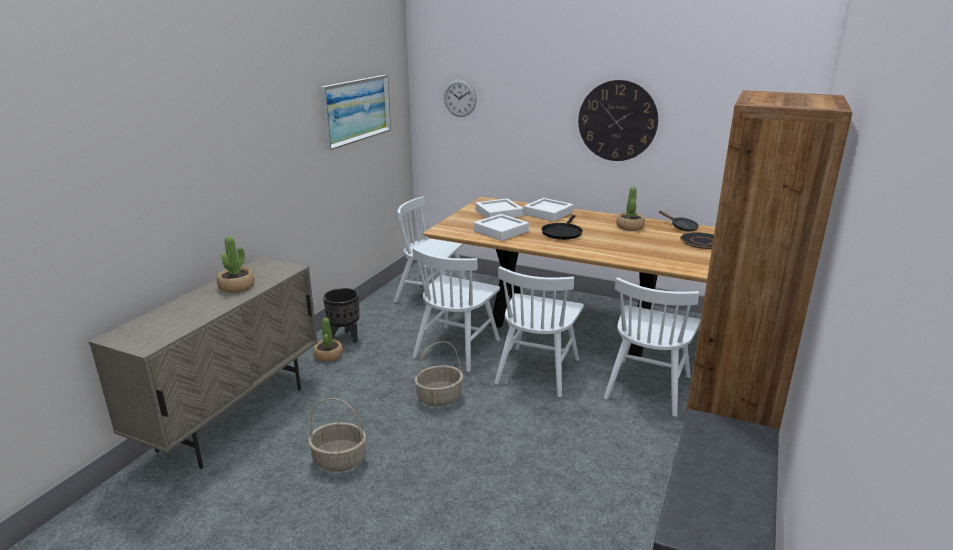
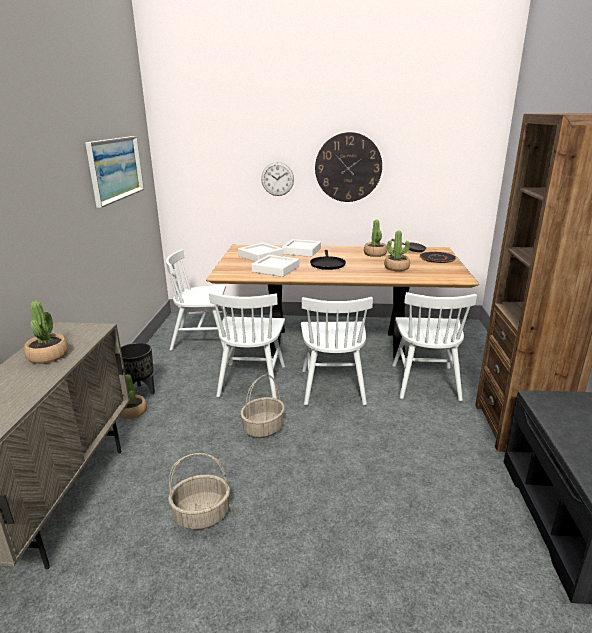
camera: 20 degrees left, 0 degrees up
(460, 98) = (203, 157): wall clock -> wall clock (277, 179)
(638, 247) = (396, 268): none -> potted plant

